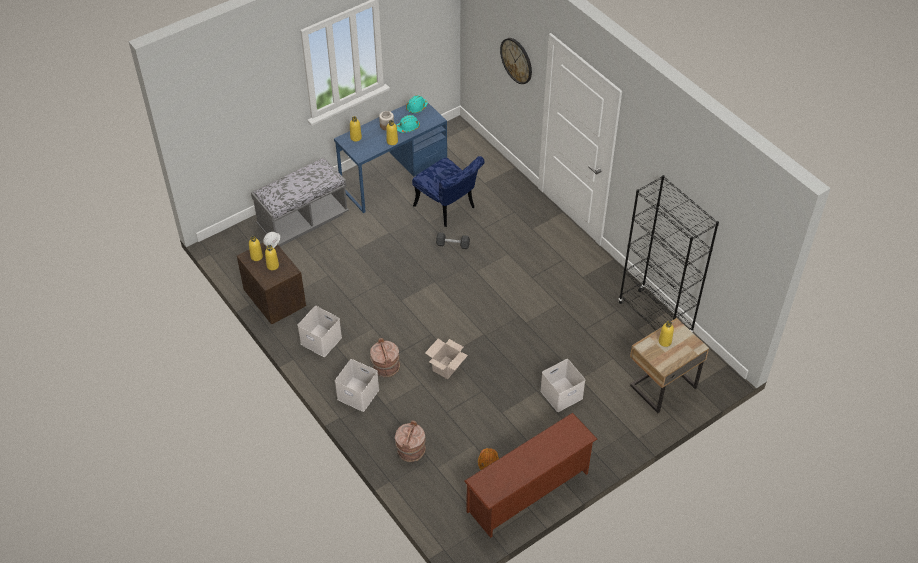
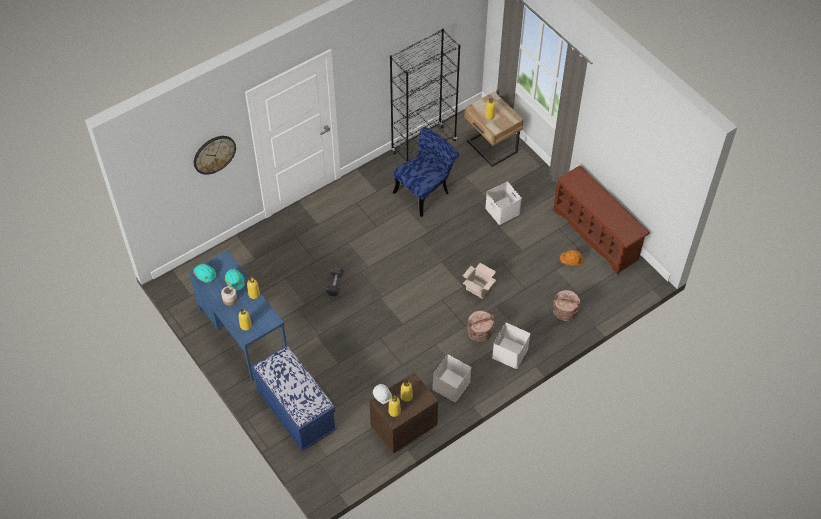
camera: 90 degrees left, 5 degrees up
(303, 220) = (296, 411): grey bench -> blue bench
(448, 209) = (288, 288): blue chair -> blue chair (425, 191)

